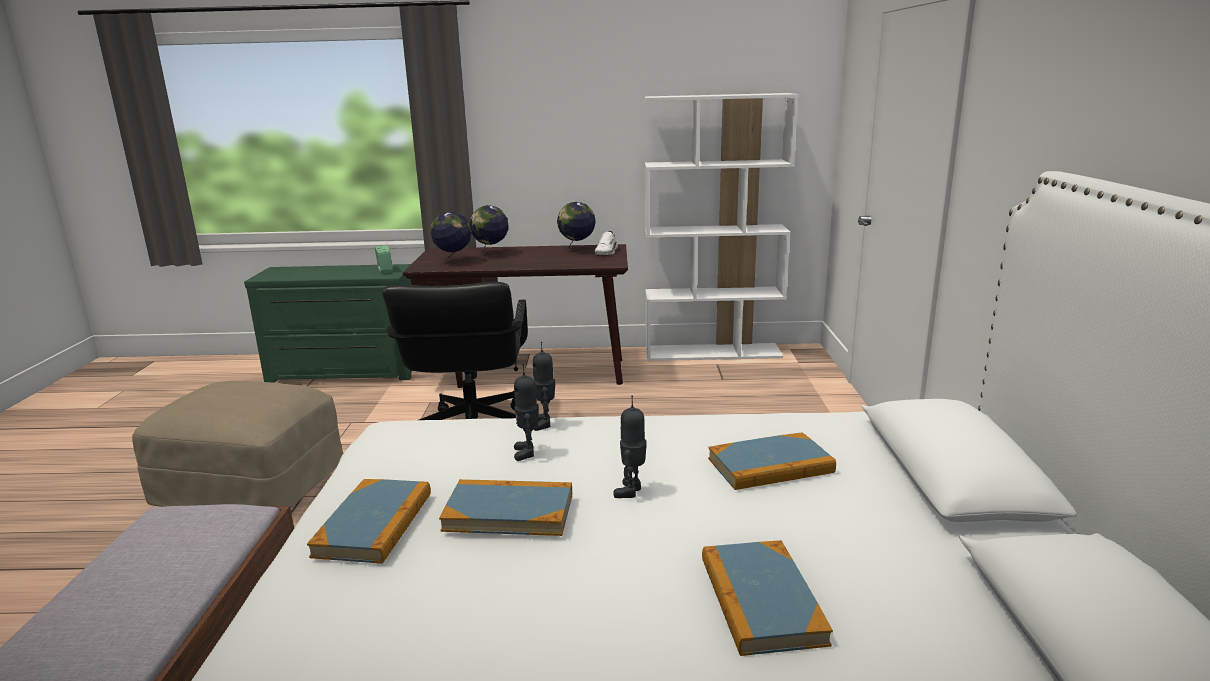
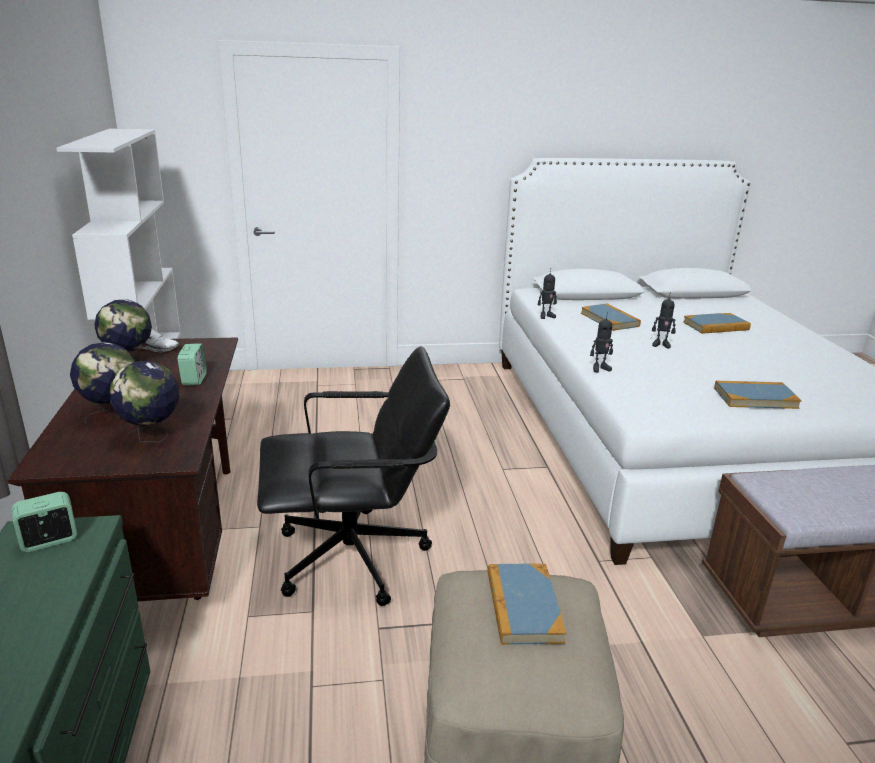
camera: 100 degrees left, 5 degrees up
(509, 512) = (710, 366): book -> book (523, 606)
(527, 452) = (644, 368): toy robot -> toy robot (546, 316)
(539, 263) = (194, 379): none -> alarm clock

